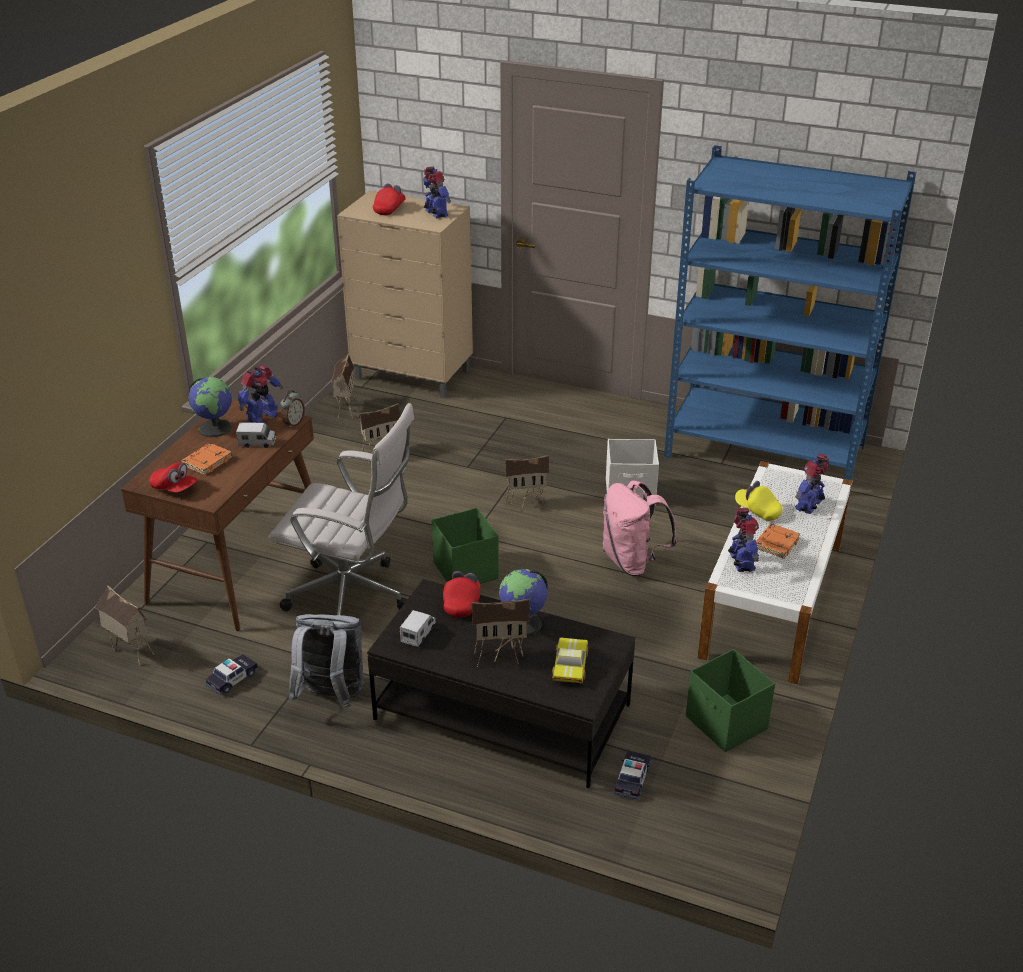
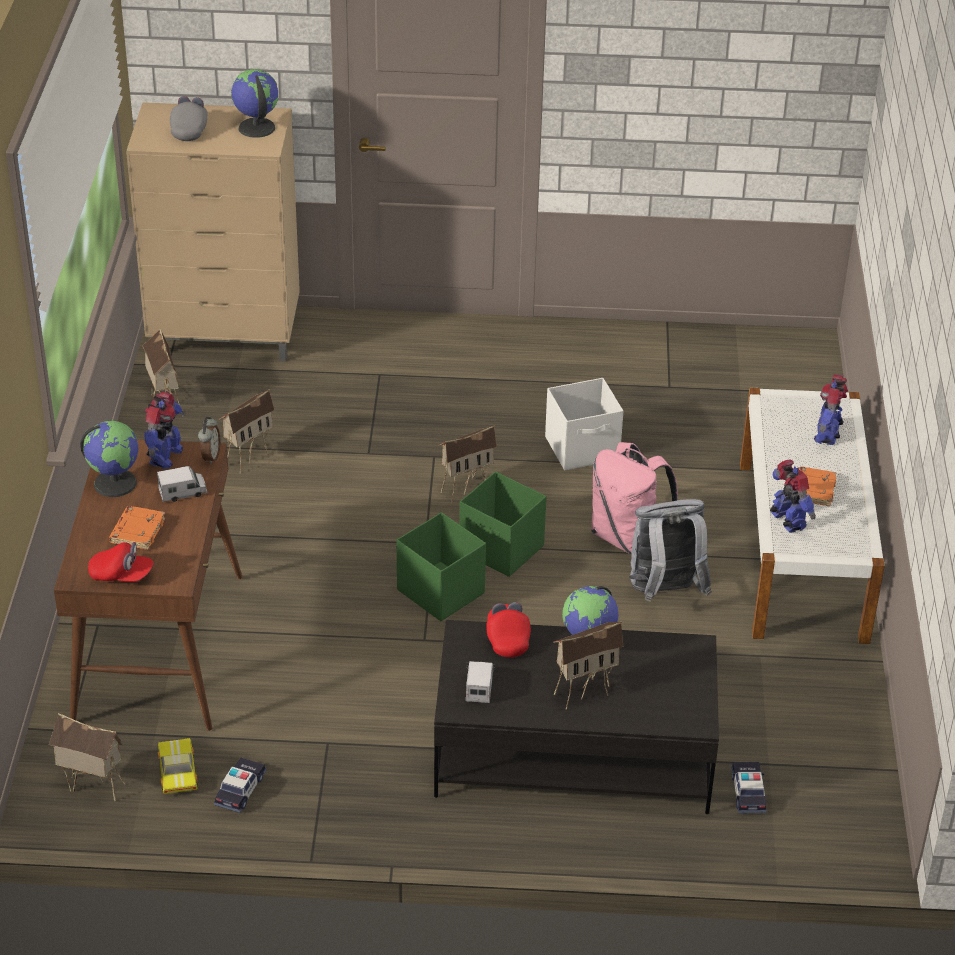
camera: 20 degrees left, 5 degrees up
(331, 697) = (371, 783): grey backpack -> grey backpack (665, 592)
(353, 598) = (326, 657): white office chair -> none
(389, 209) = (190, 129): red cap -> grey cap
(436, 214) = (256, 128): toy robot -> globe
(568, 666) = (663, 685): toy car -> toy car (176, 772)
(726, 724) = (817, 707): green storage box -> green storage box (502, 550)
(757, 511) = (775, 453): yellow cap -> none
(765, 451) = (711, 360): blue bookcase -> none

